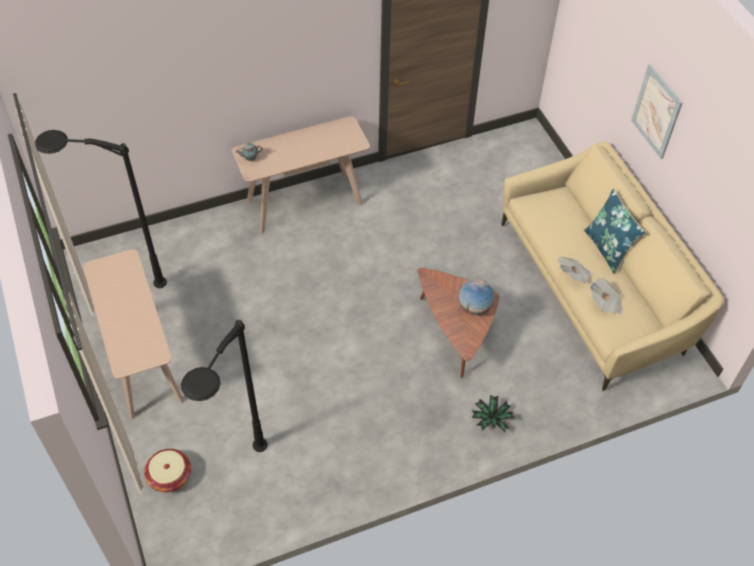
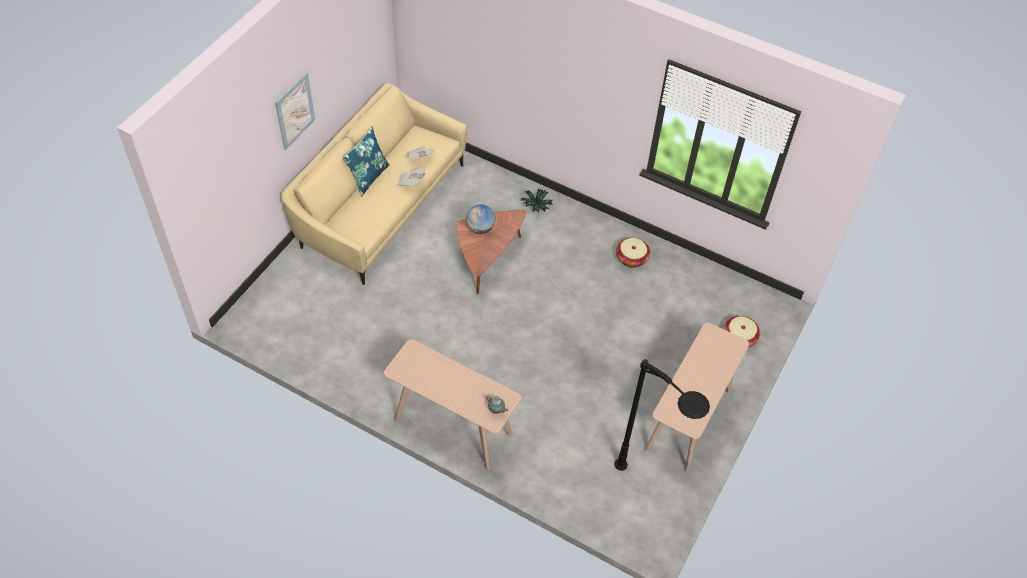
camera: 130 degrees left, 0 degrees up
(239, 486) = (706, 298): black floor lamp -> none
(349, 456) = (631, 258): none -> basket

